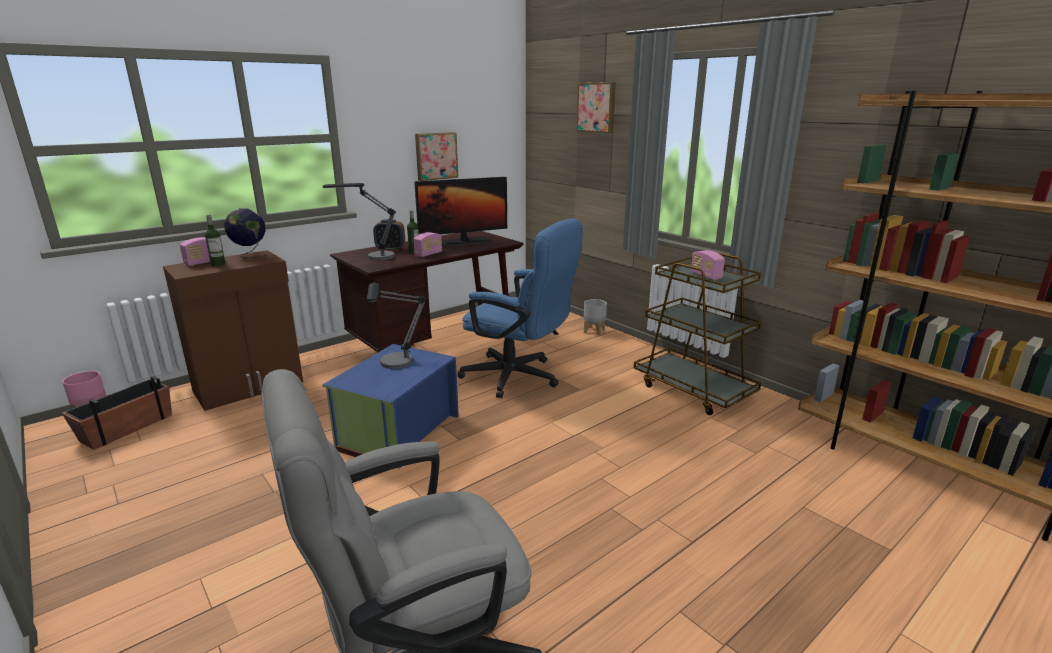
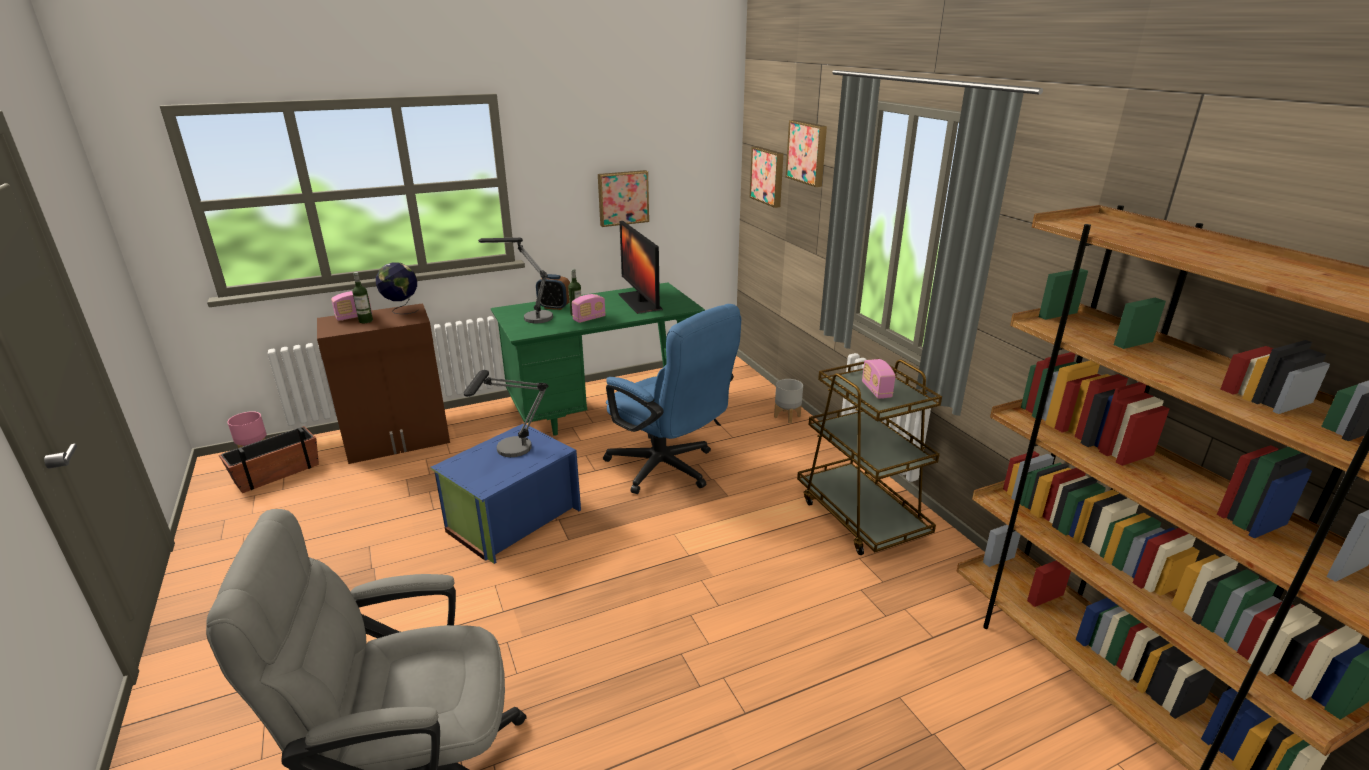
camera: 15 degrees right, 5 degrees up
(436, 342) = (603, 409): brown desk -> green desk
(464, 242) = (640, 302): monitor -> monitor turned 75 degrees clockwise
(556, 134) = (768, 176): none -> picture

